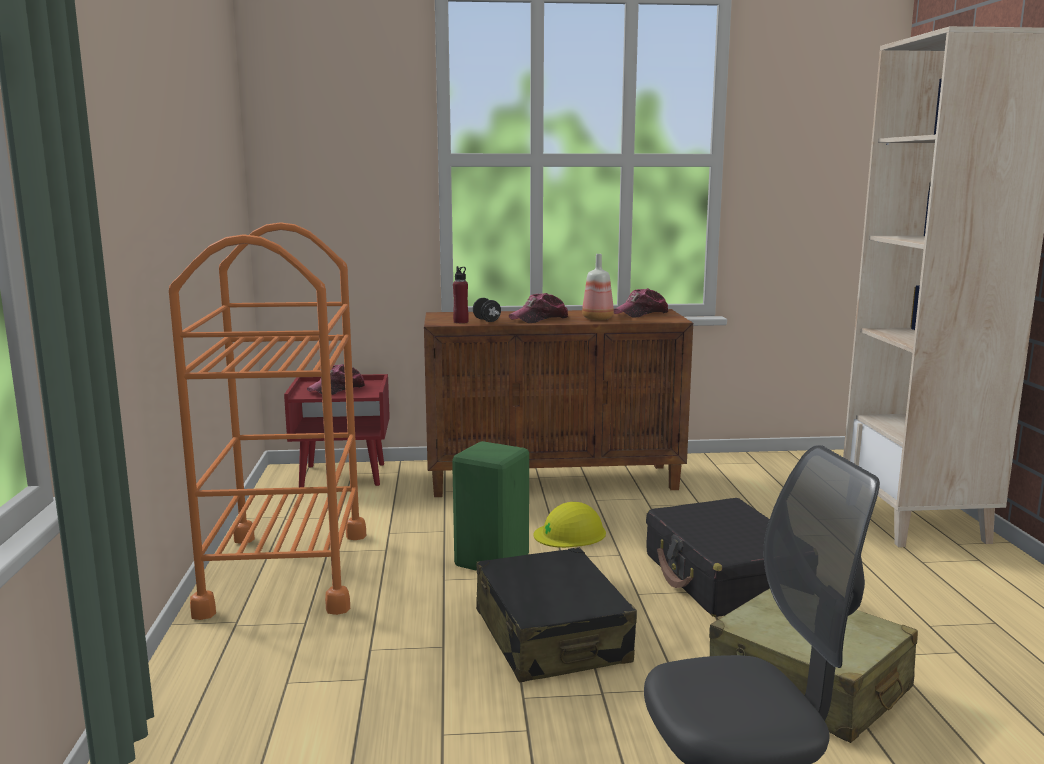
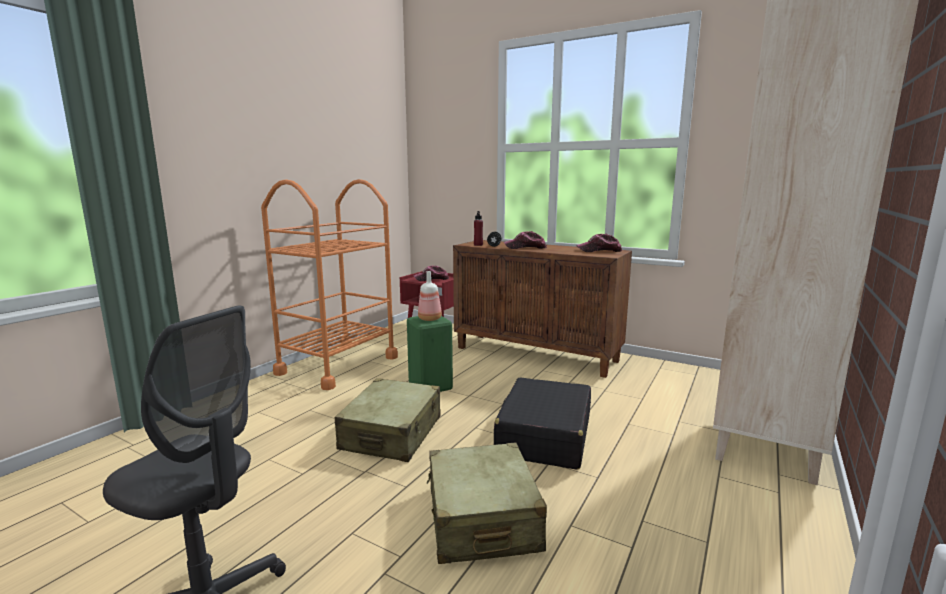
camera: 35 degrees right, 0 degrees up
(551, 637) = (392, 433): black suitcase -> beige suitcase
(570, 534) = (495, 384): yellow hard hat -> none
(597, 318) = (561, 250): bottle -> bottle (430, 319)

